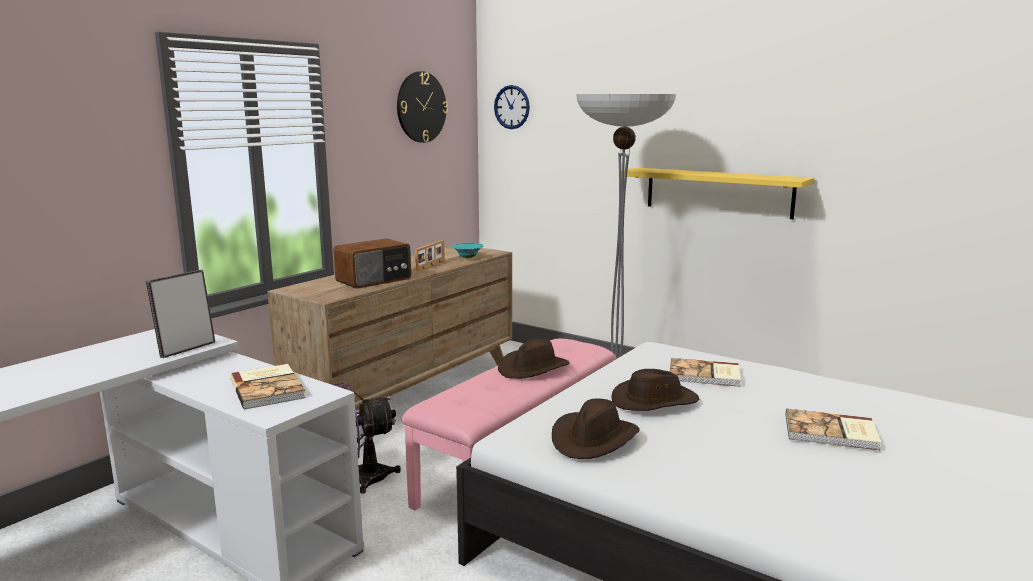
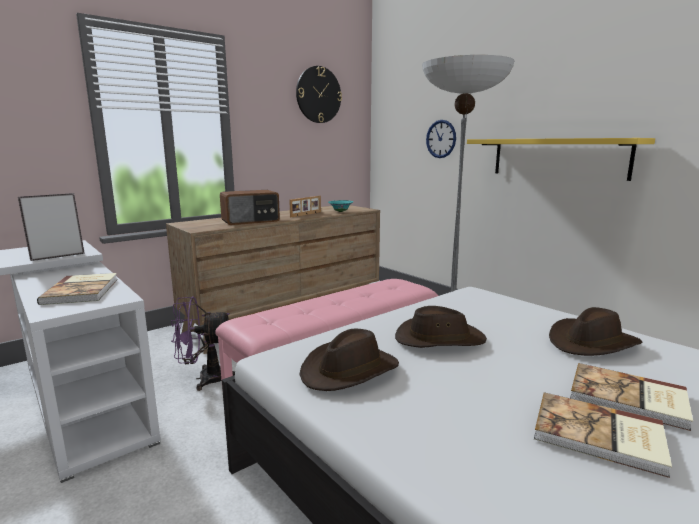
camera: 15 degrees right, 0 degrees up
(512, 107) = (394, 97): wall clock -> wall clock (441, 139)
(533, 368) = (352, 300): brown hat -> brown hat (592, 343)
(705, 375) = (507, 320): book -> book (599, 436)

